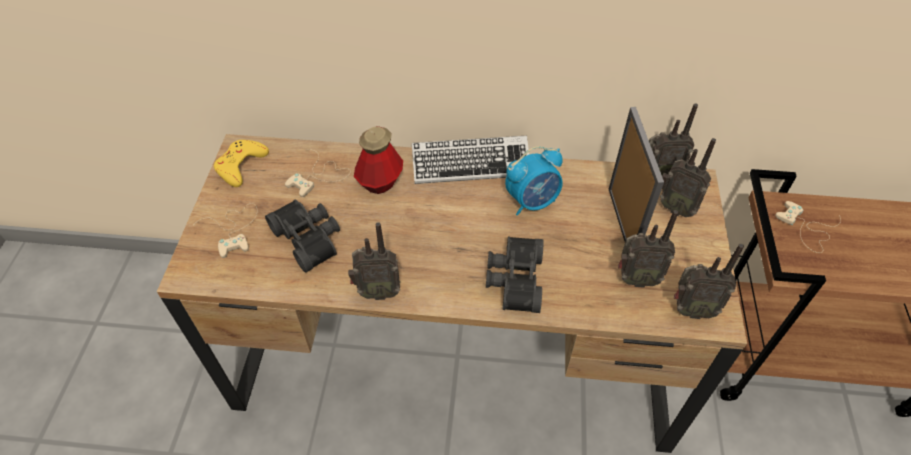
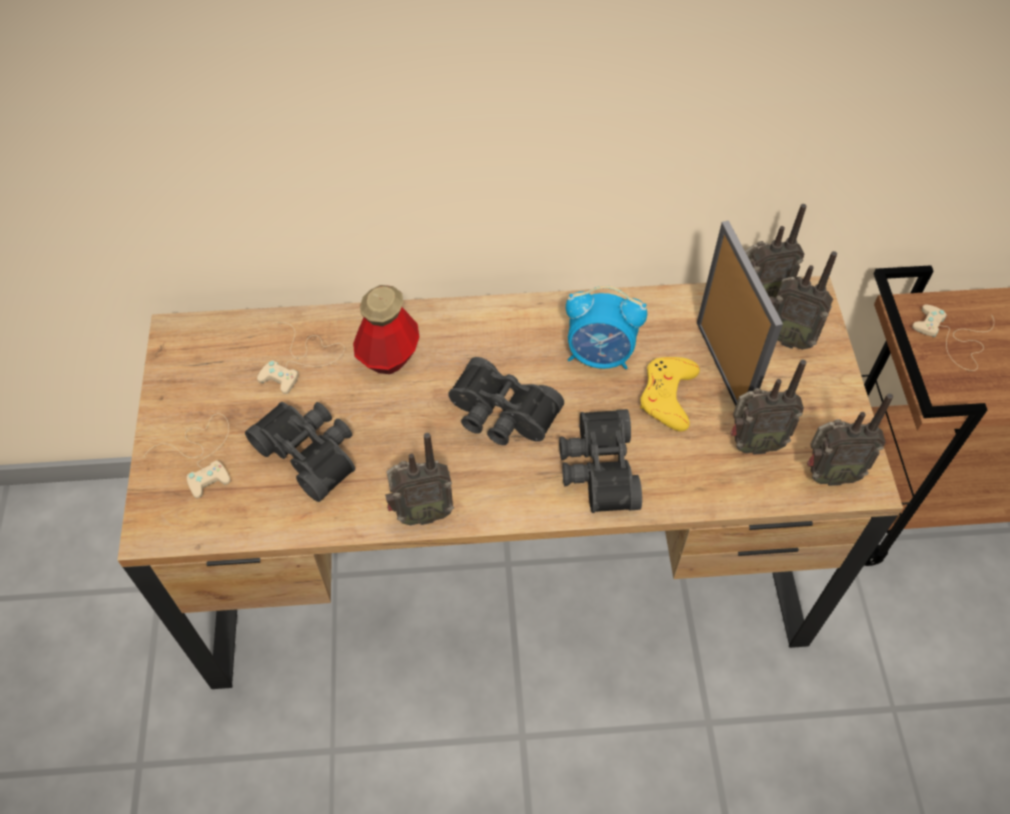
camera: 10 degrees left, 5 degrees up
(241, 165) = (186, 359): yellow game controller -> yellow game controller (668, 396)
(450, 233) = (500, 416): none -> black binoculars
(471, 165) = (507, 313): keyboard -> none
(532, 201) = (600, 355): alarm clock -> alarm clock turned 45 degrees clockwise

